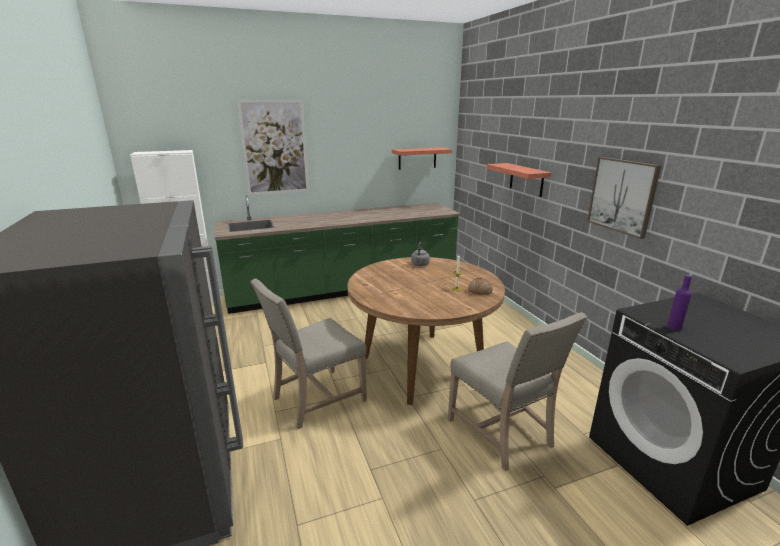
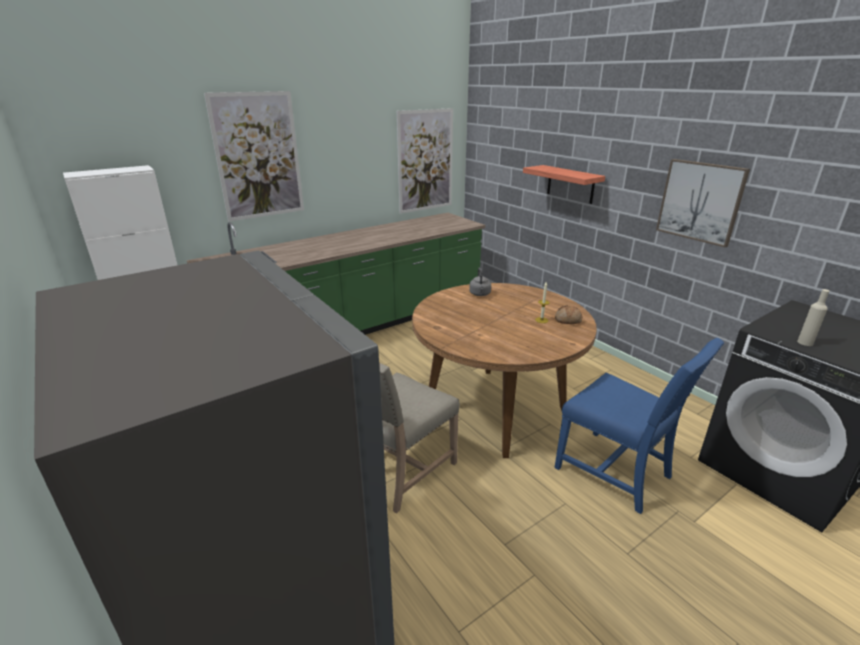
camera: 15 degrees left, 5 degrees up
(417, 158) = (425, 161): shelf -> picture
(503, 433) = (617, 472): beige chair -> blue chair
(674, 327) = (805, 342): purple bottle -> beige bottle

